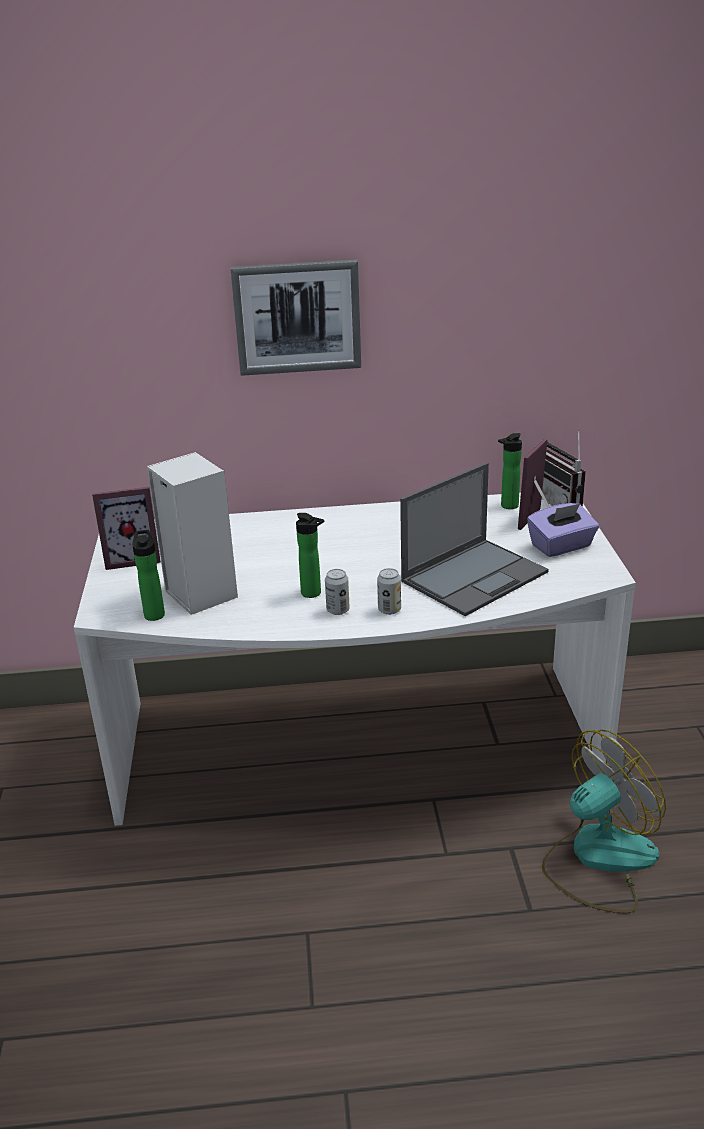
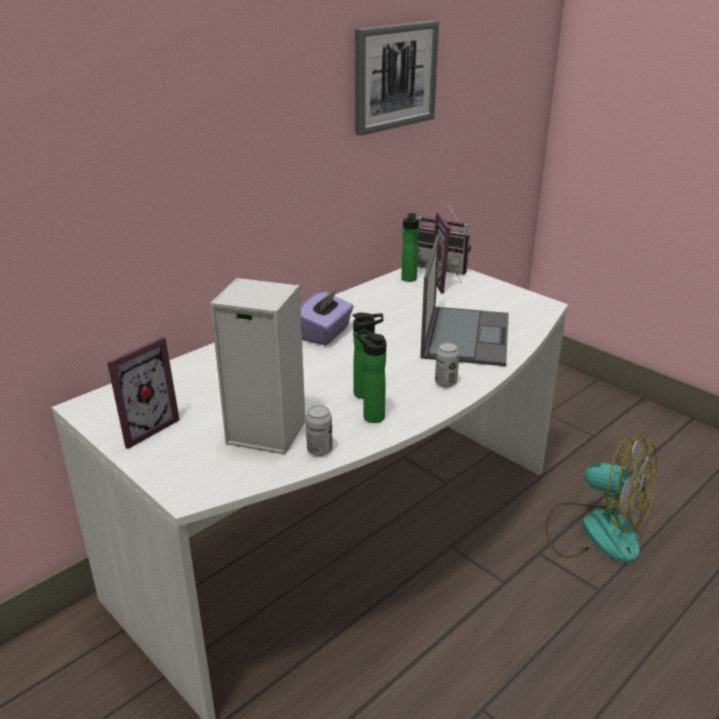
camera: 40 degrees left, 0 degrees up
(154, 613) = (246, 468): bottle -> bottle (371, 416)
(297, 317) = (230, 129): picture -> picture (394, 76)
(338, 610) = (407, 398): can -> can (319, 450)
(561, 546) = (488, 296): purple tissue box -> purple tissue box (325, 334)
(598, 859) = (595, 530): fan -> fan turned 105 degrees clockwise

